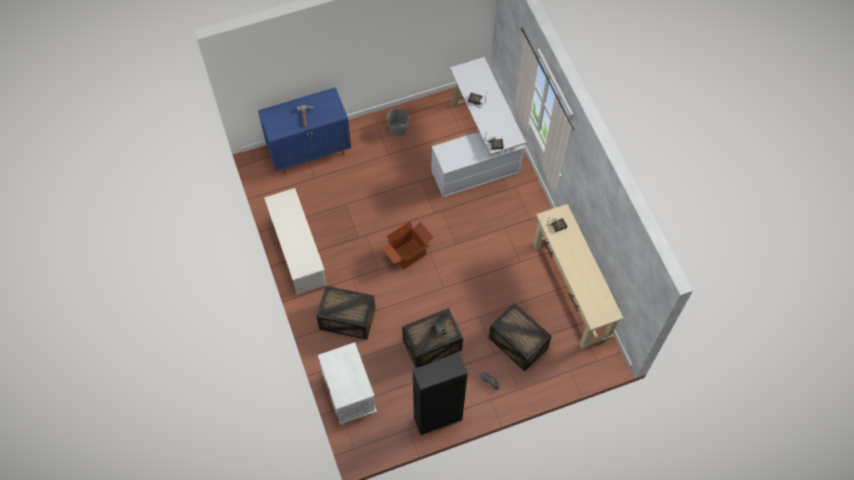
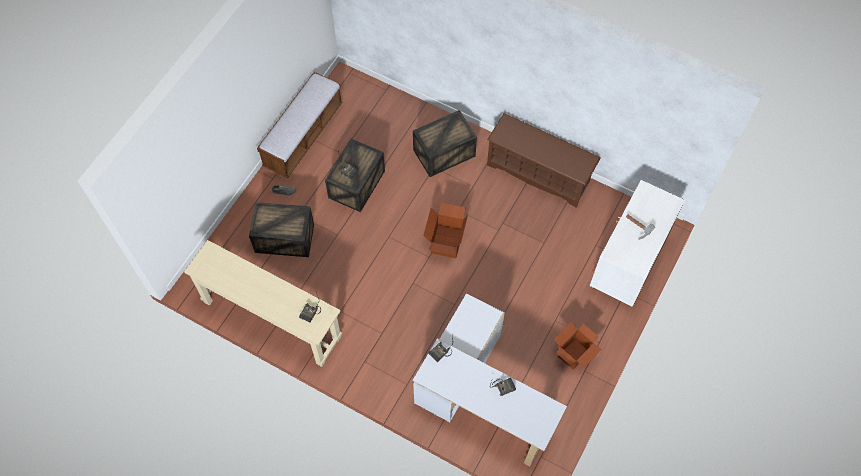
camera: 140 degrees right, 0 degrees up
(298, 252) = (539, 173): white shoe rack -> brown shoe rack
(310, 151) = (627, 266): blue cabinet -> white cabinet
(349, 394) = (388, 103): white nightstand -> none
(398, 129) = (573, 354): grey bucket -> cardboard box
(438, 418) = (303, 135): black cabinet -> bench

